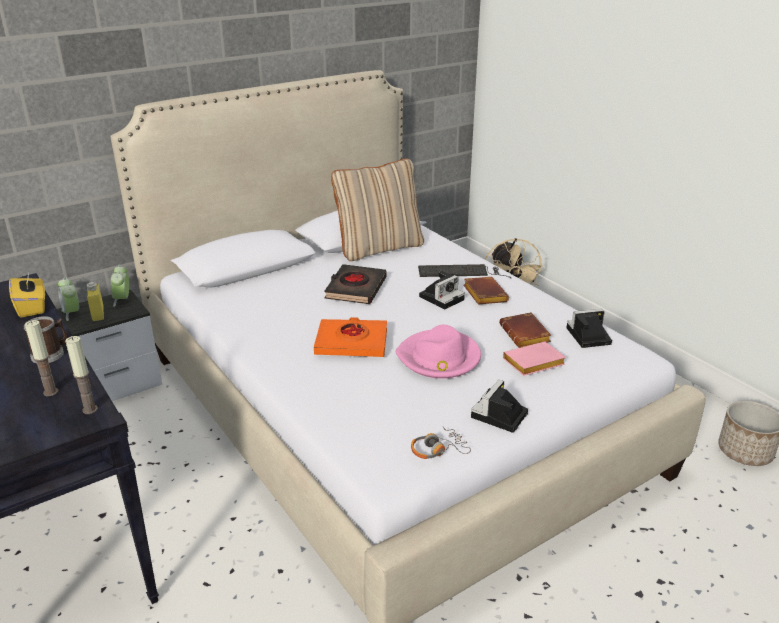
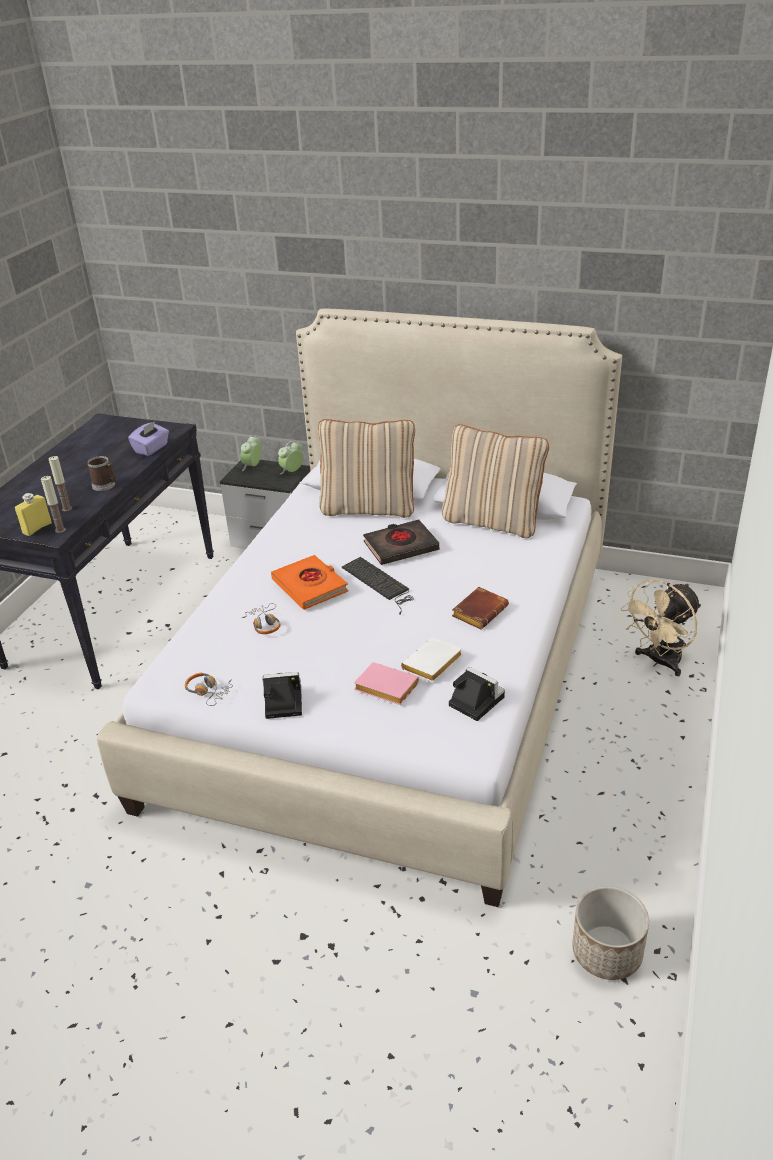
camera: 55 degrees right, 5 degrees up
(32, 307) = (151, 449): yellow tissue box -> purple tissue box
(98, 314) = (263, 475): yellow bottle -> yellow bottle (37, 528)
(277, 280) = (369, 508): none -> beige pillow
(377, 383) = (264, 624): none -> headphones
(439, 358) = (334, 636): pink hat -> none
(442, 297) = (443, 593): camera -> none
(461, 272) = (508, 581): keyboard -> keyboard (379, 583)
(526, 335) = (433, 665): brown book -> white book

